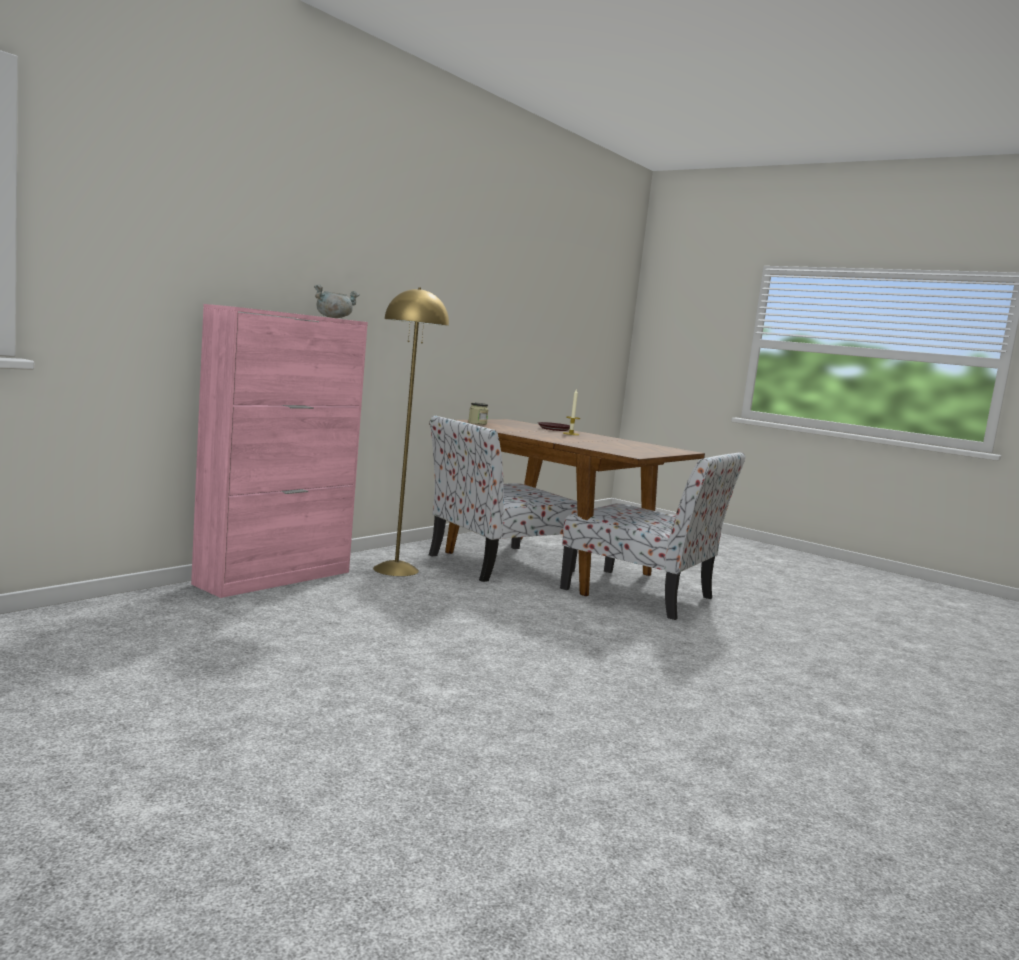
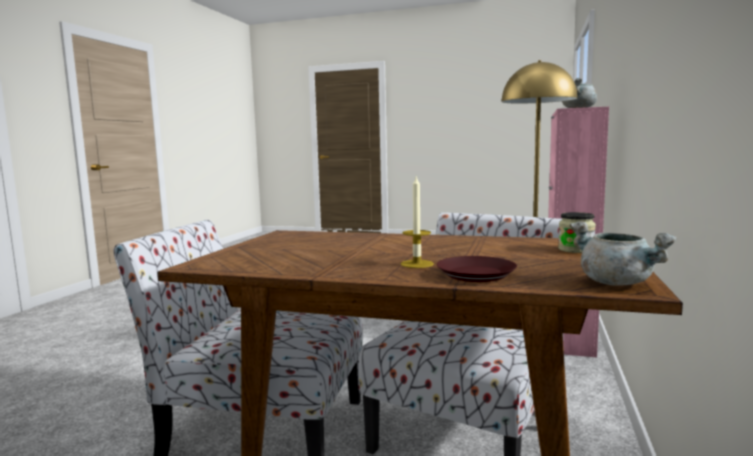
camera: 160 degrees right, 0 degrees up
(510, 421) = (617, 283): none -> grey cooking pot

